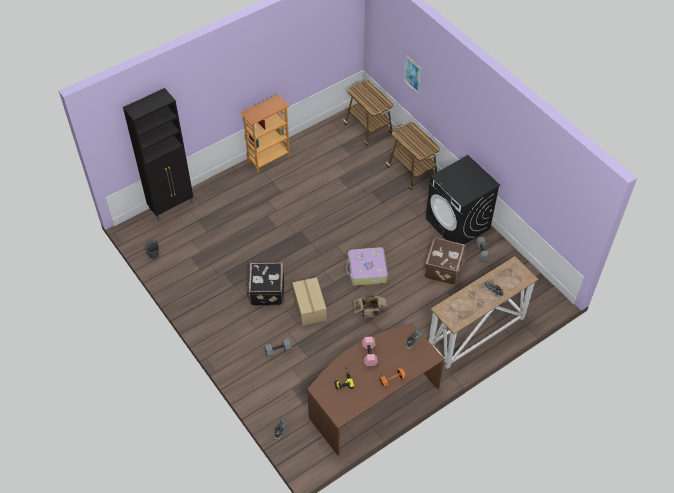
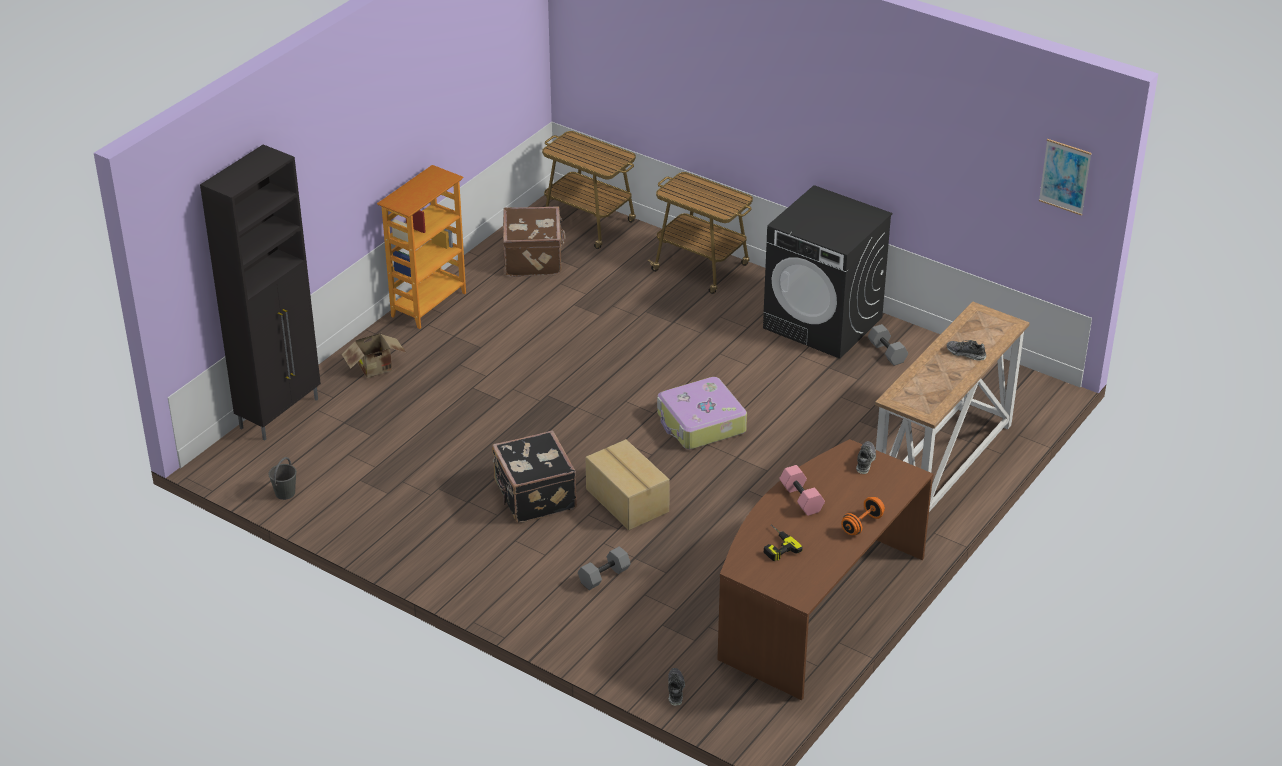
camera: 20 degrees left, 15 degrees down
(370, 312) = (742, 481): cardboard box -> cardboard box (377, 369)
(412, 74) = (670, 77): picture -> picture (1065, 176)
(444, 268) = (835, 389): brown suitcase -> brown suitcase (534, 259)

